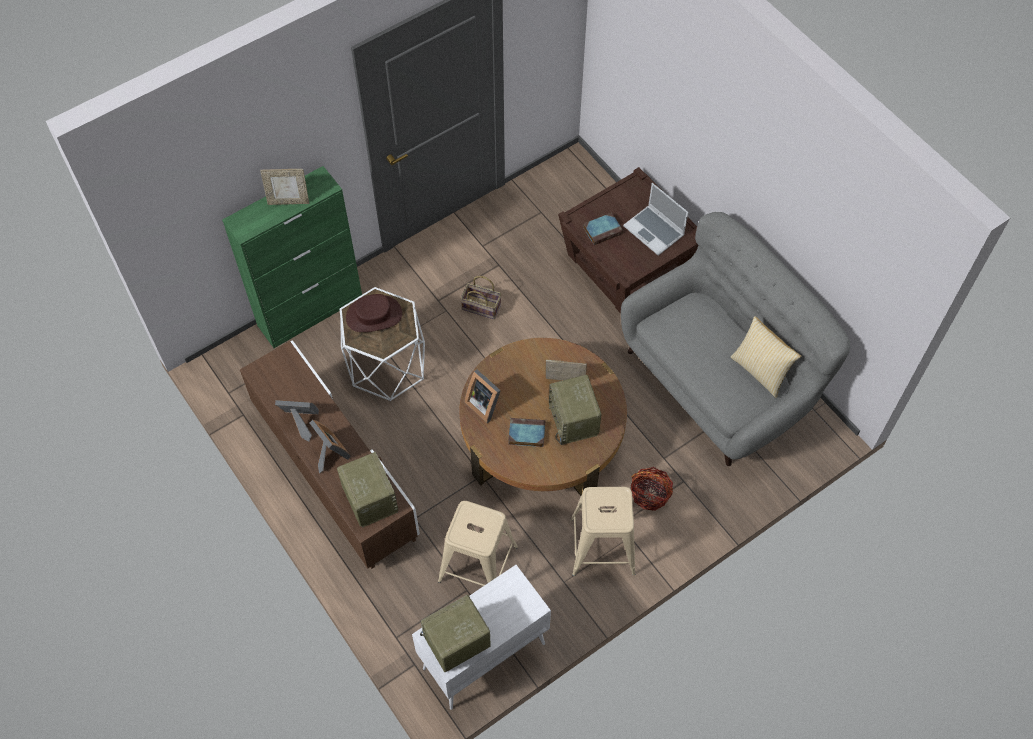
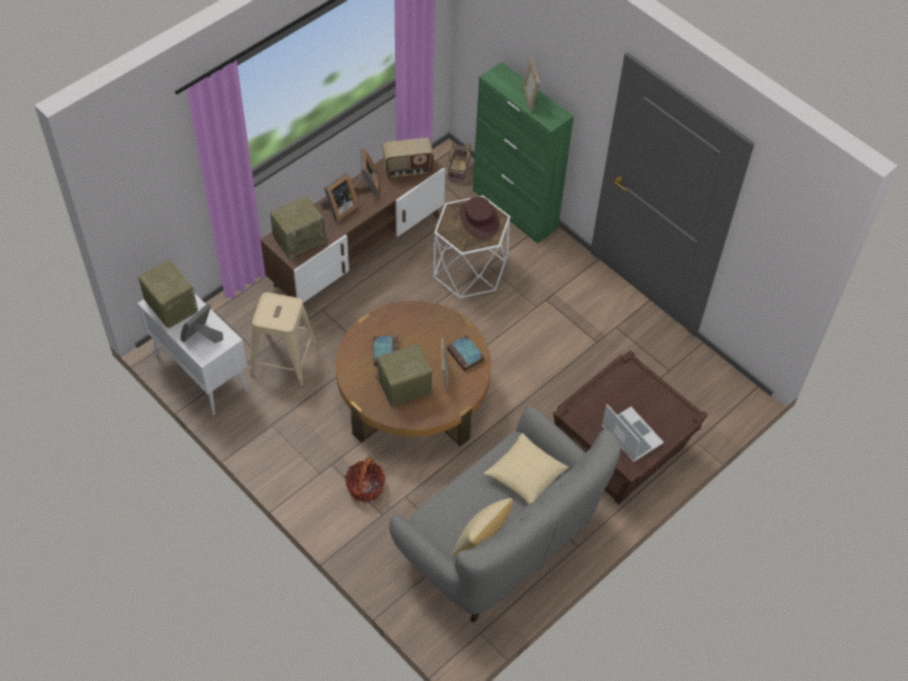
camera: 80 degrees right, 5 degrees down
(286, 376) = (408, 170): none -> radio
(482, 307) = (546, 334): basket -> basket (459, 171)
(484, 403) = (412, 318): picture frame -> picture frame (202, 336)
(602, 546) = (309, 452): beige stool -> none
(603, 230) = (620, 390): book -> book (466, 355)
(654, 231) = (630, 435): laptop -> laptop turned 105 degrees clockwise
(691, 325) = (525, 476): none -> pillow

